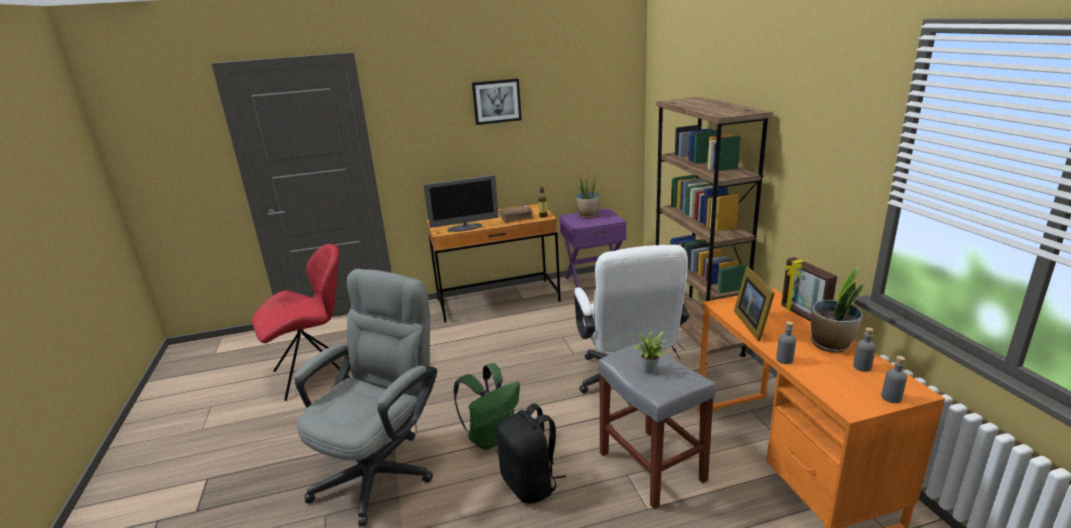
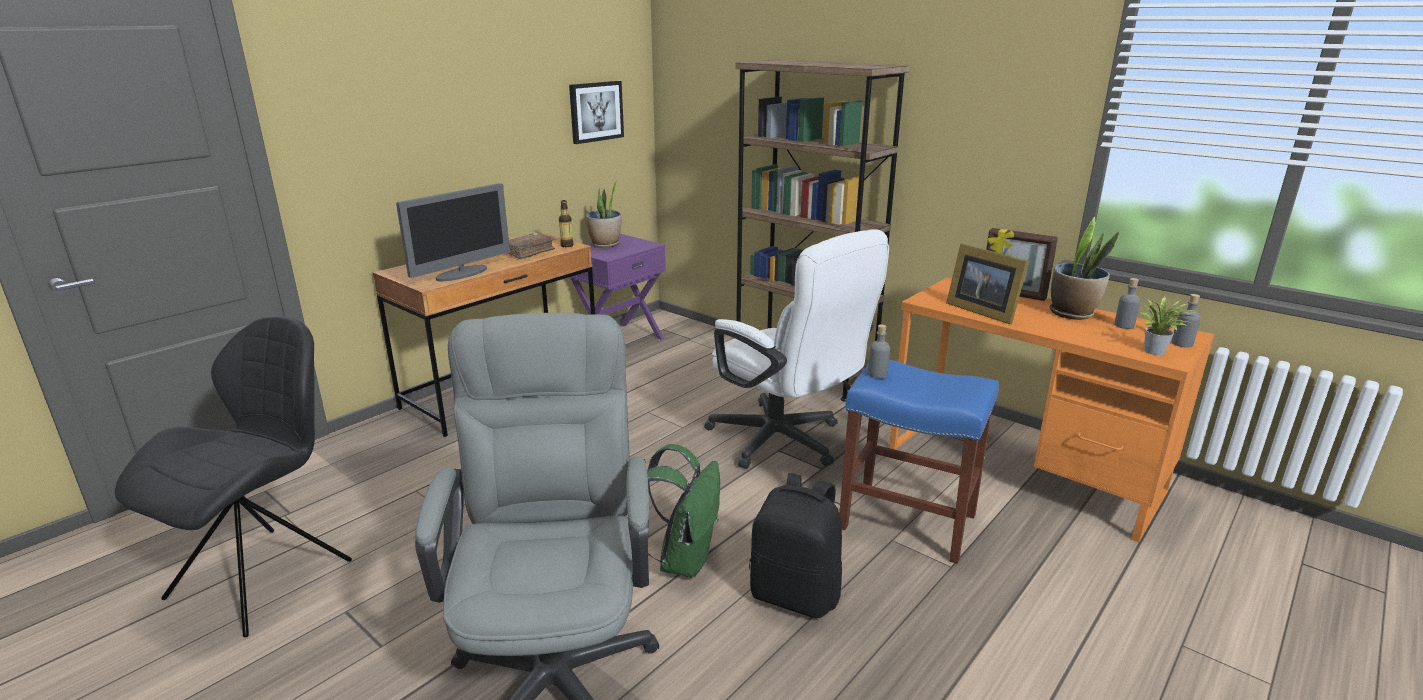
camera: 35 degrees left, 0 degrees up
(315, 374) = (266, 575): red chair -> black chair
(496, 101) = (470, 69): picture -> picture (596, 111)
(649, 371) = (923, 385): potted plant -> potted plant (1156, 352)
(650, 466) = (905, 521): grey stool -> blue stool
(784, 360) = (1057, 335): grey bottle -> grey bottle (877, 374)

